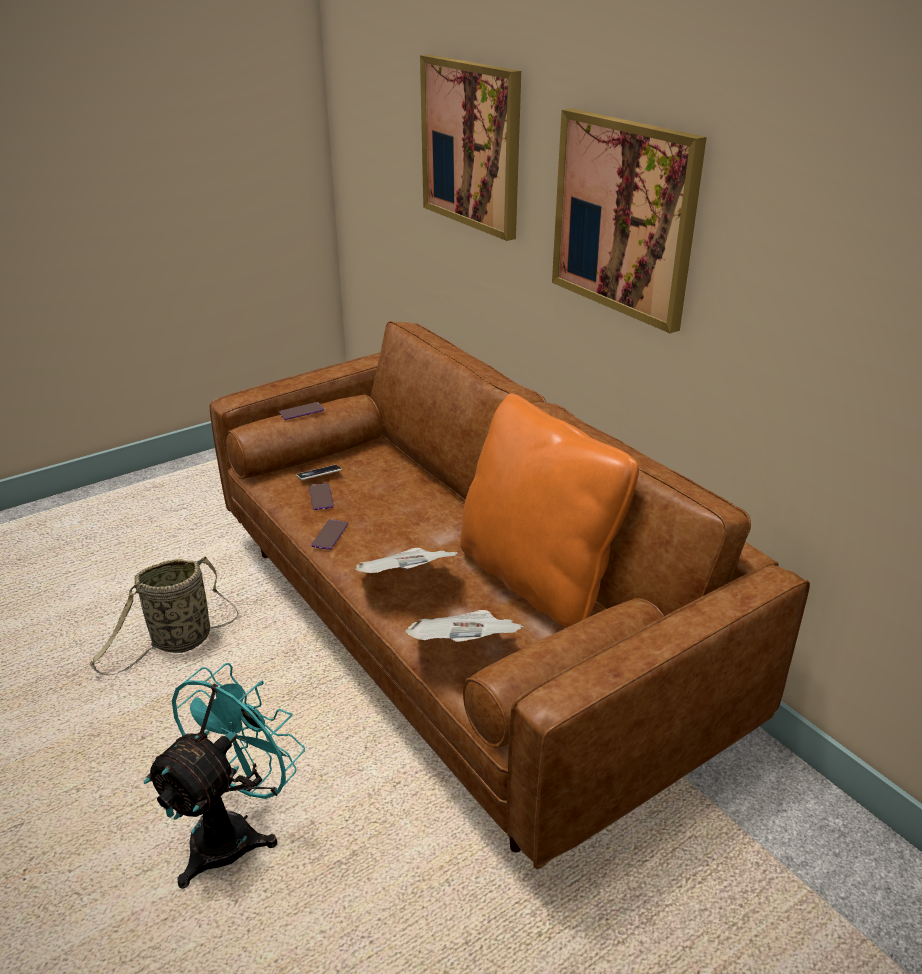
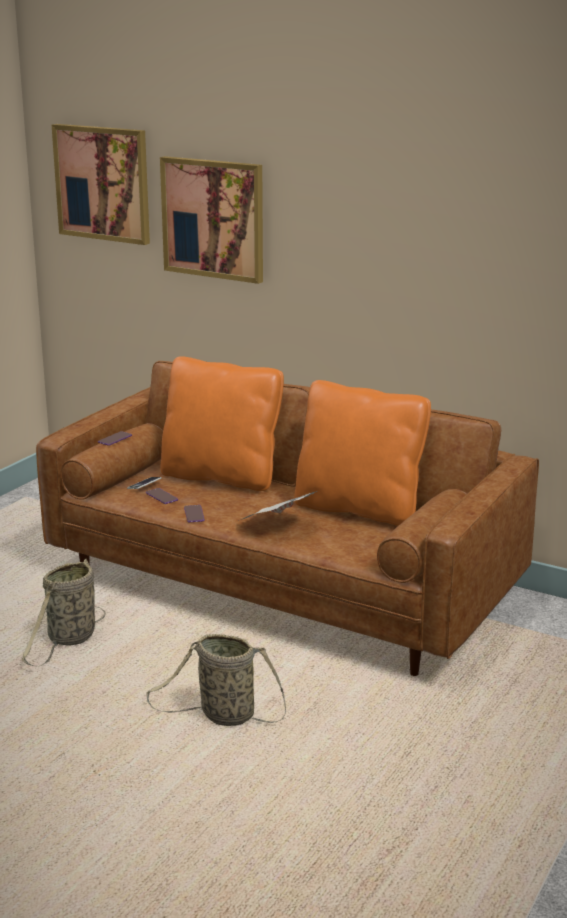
camera: 25 degrees left, 10 degrees down
(234, 830) = (223, 716): turquoise fan -> basket
(416, 482) = (221, 477): none -> orange pillow
(465, 649) = (349, 547): newspaper -> none
(624, 217) = (363, 253): picture -> picture (103, 183)

